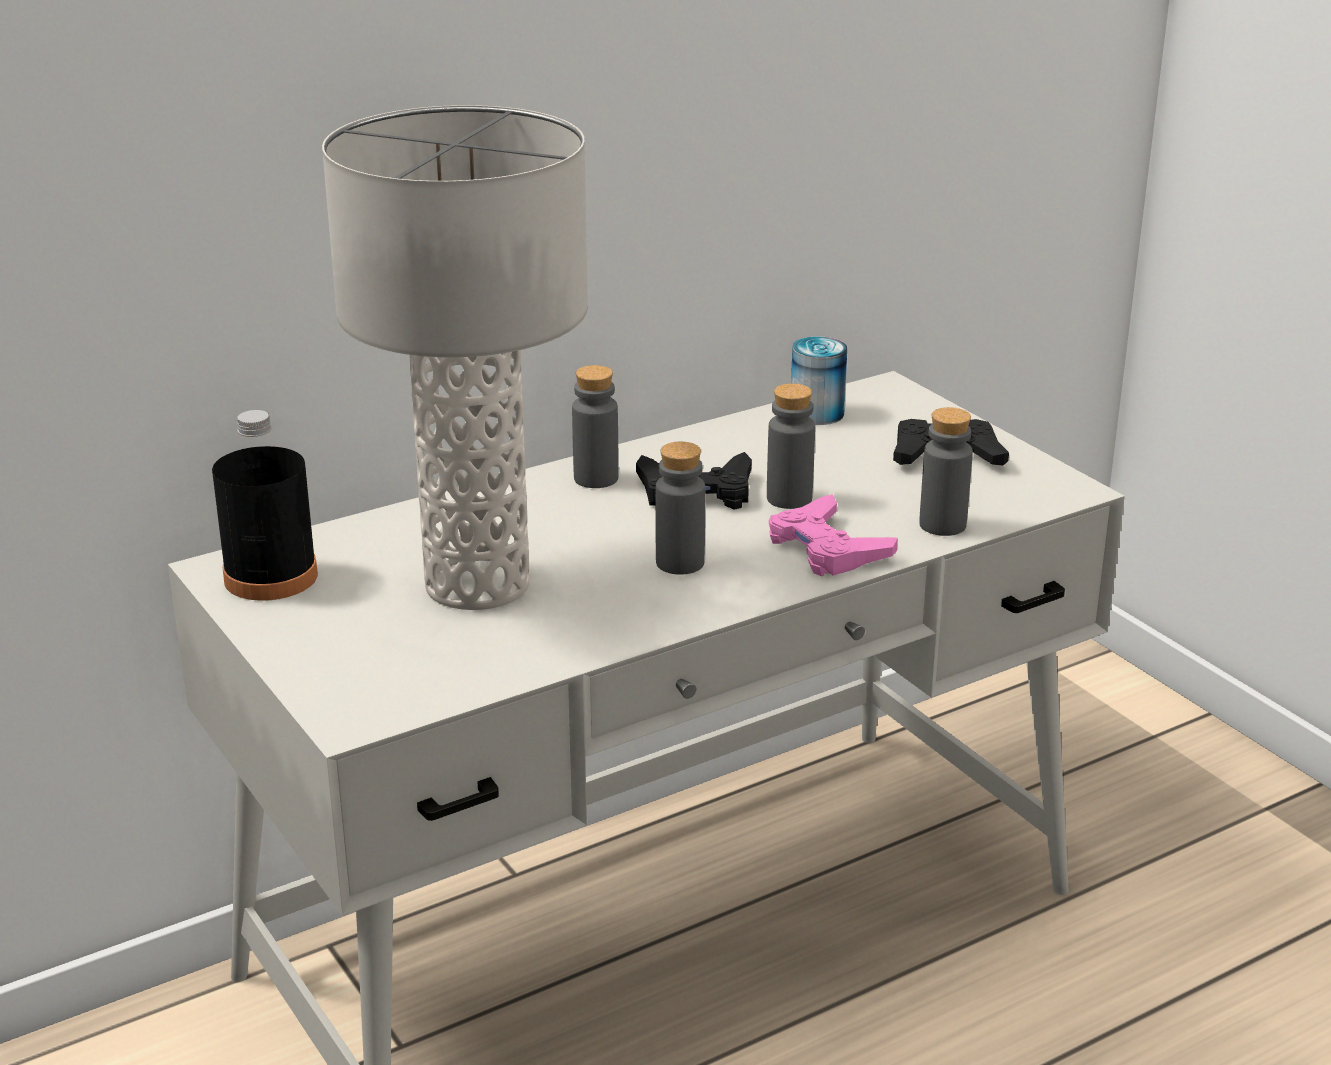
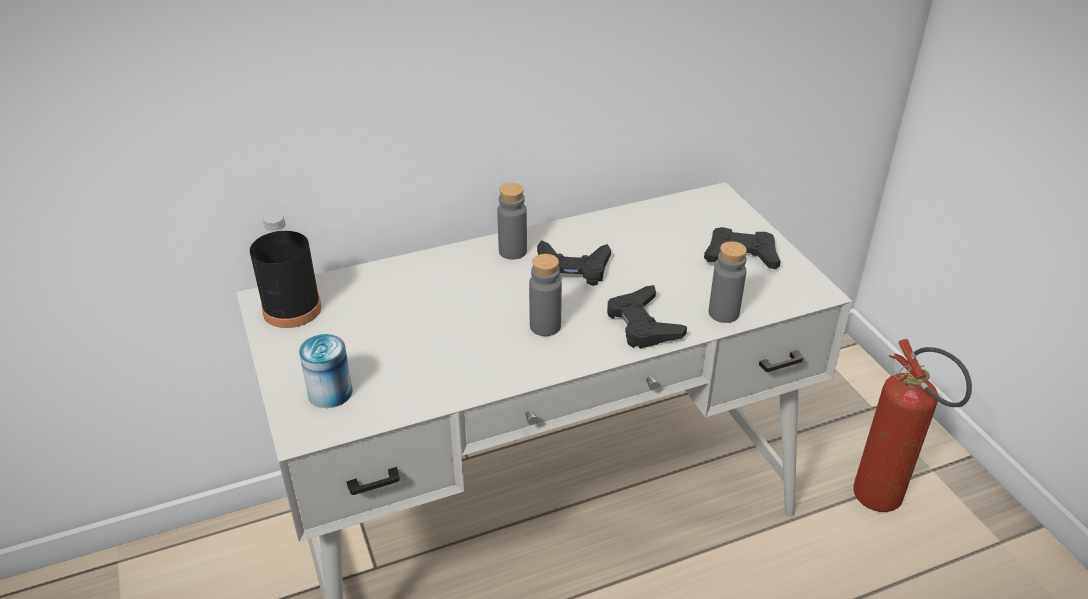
camera: 10 degrees right, 10 degrees up
(475, 585) = (413, 330): white table lamp -> none
(789, 498) = (629, 280): grey bottle -> none
(817, 413) = (666, 212): can -> can (330, 392)
(827, 548) = (642, 324): pink game controller -> black game controller
(1204, 861) = (885, 504): none -> fire extinguisher

